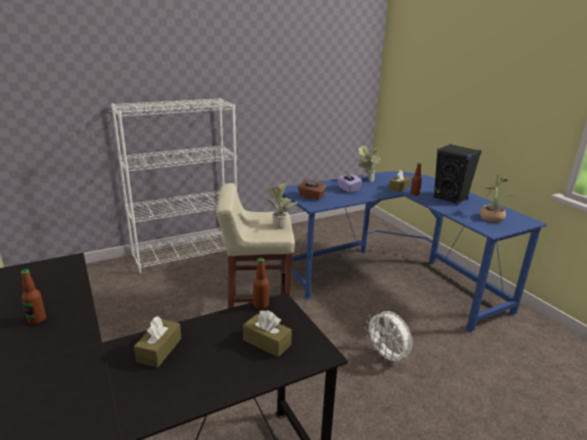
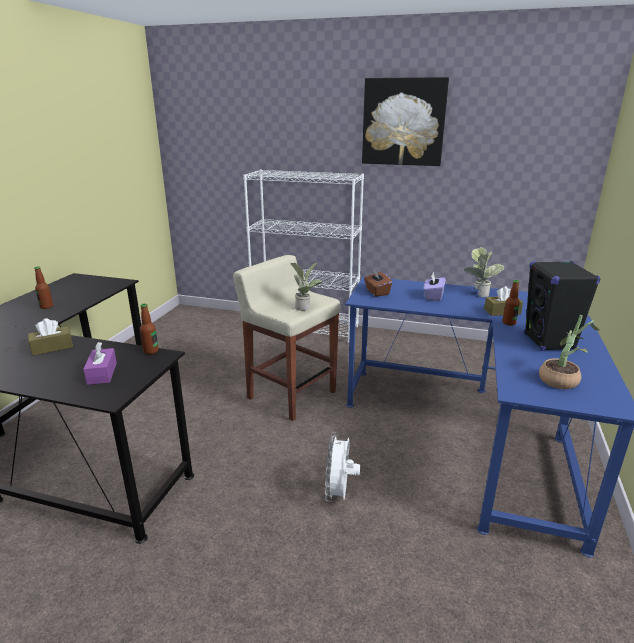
camera: 45 degrees right, 0 degrees up
(250, 50) = (403, 122): none -> picture
(267, 342) = (102, 373): brown tissue box -> purple tissue box

